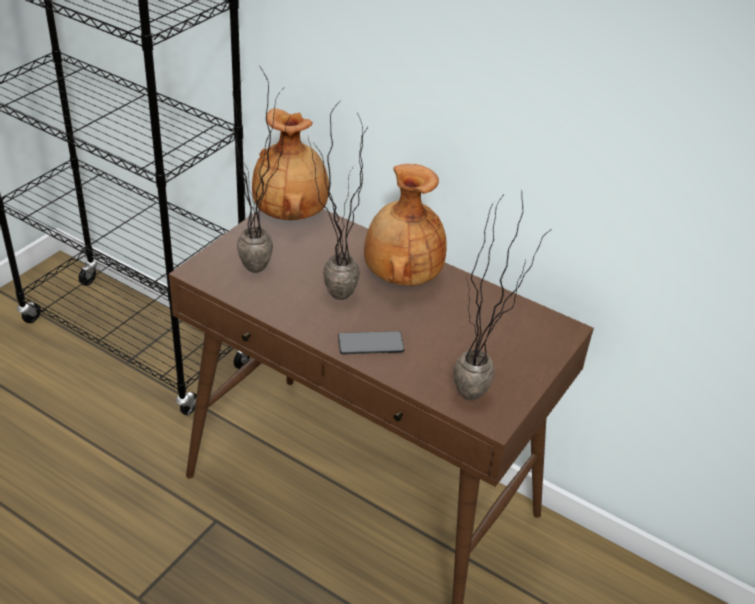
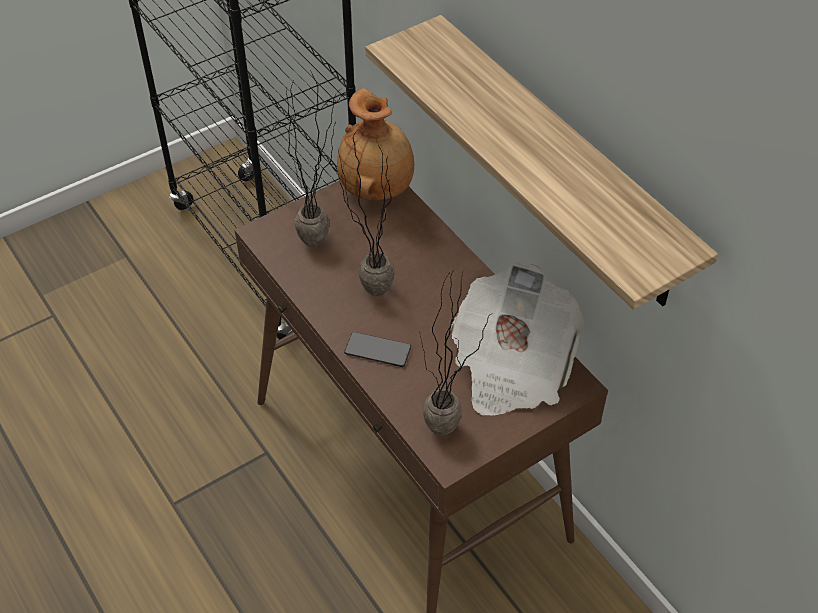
camera: 25 degrees right, 10 degrees up
(401, 275) = (446, 283): brown vase -> none
(499, 327) = (511, 365): none -> newspaper
(519, 113) = (560, 163): none -> shelf

